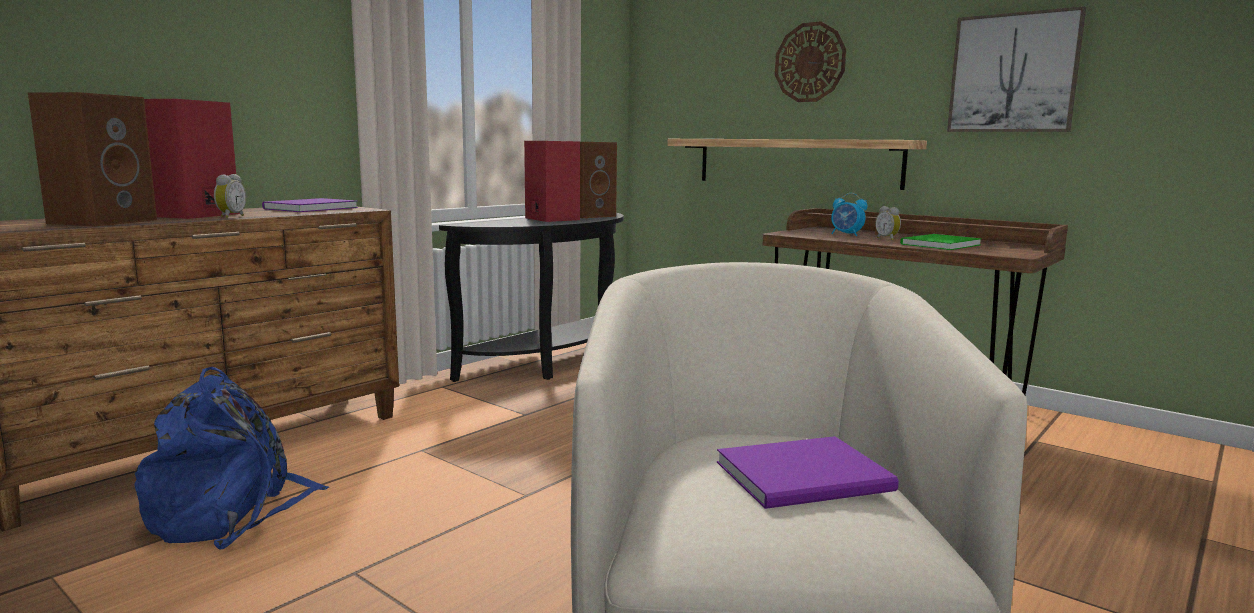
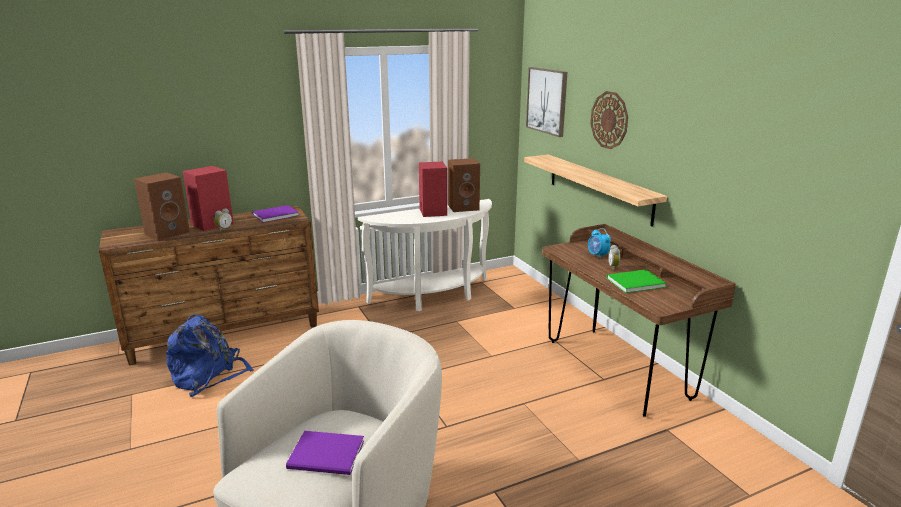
camera: 25 degrees right, 10 degrees up
(555, 363) = (435, 297): black console table -> white console table
(1013, 73) = (717, 162): picture -> picture (547, 101)

